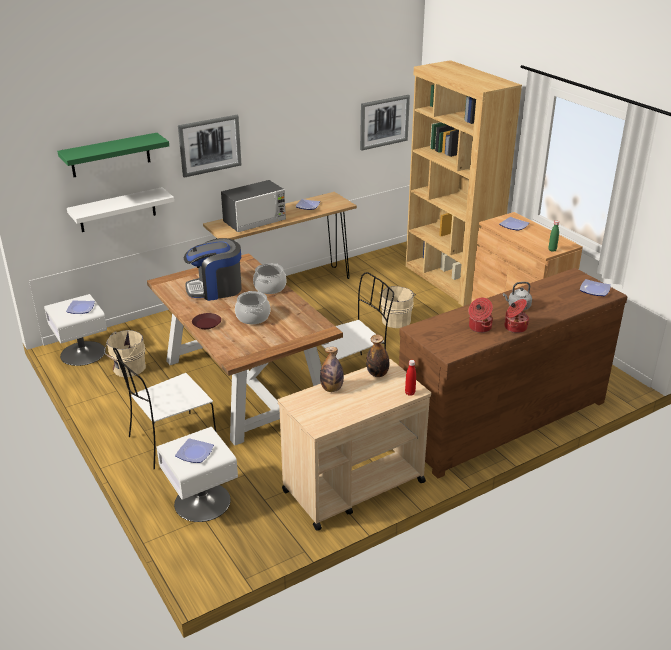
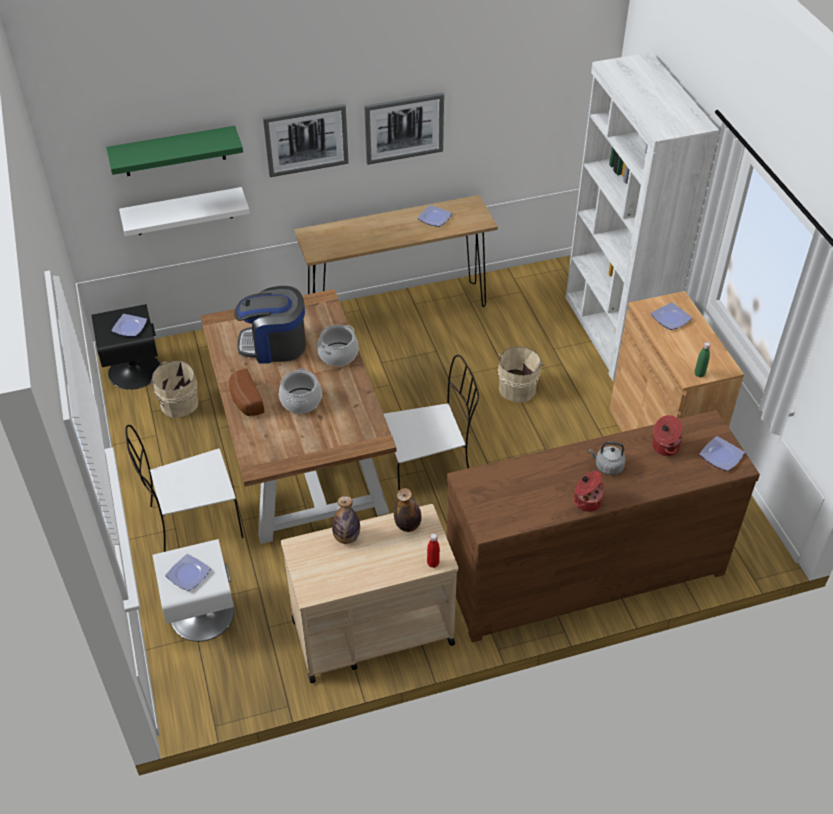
camera: 15 degrees right, 15 degrees up
(82, 353) = (133, 371): white nightstand -> black nightstand
(206, 323) = (245, 401): brown plate -> bread
(255, 221) = (358, 236): microwave -> none
(384, 122) = (560, 110): picture -> picture (404, 128)
(449, 280) = (613, 333): brown bookcase -> white bookcase
(479, 327) = (543, 492): cooking pot -> cooking pot (664, 447)

